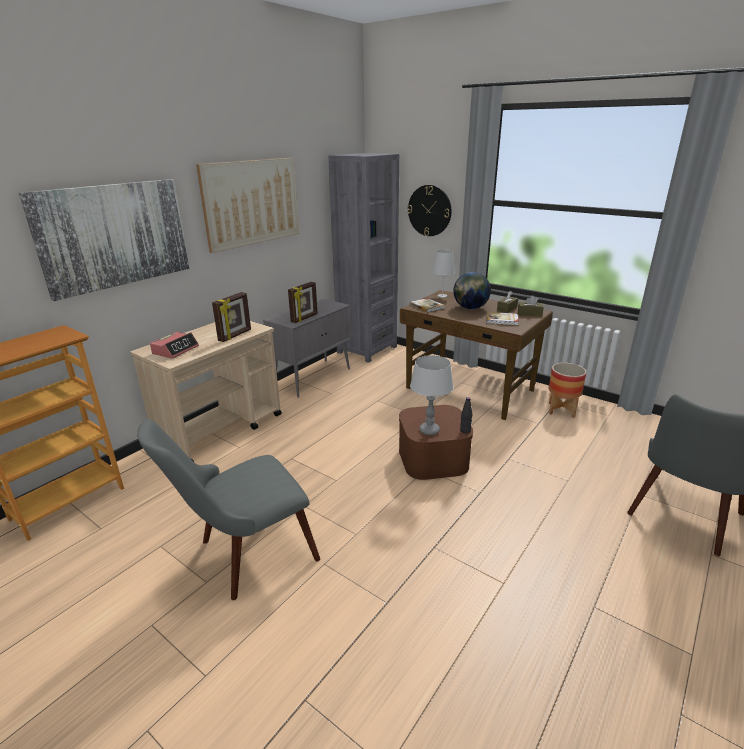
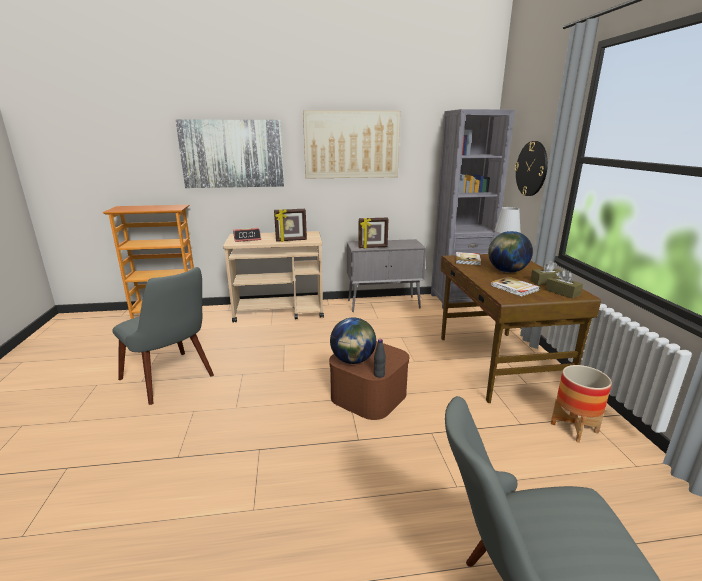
camera: 45 degrees right, 5 degrees down
(244, 556) = (173, 381): grey chair -> grey chair turned 150 degrees counterclockwise
(429, 430) = (353, 360): grey table lamp -> globe

